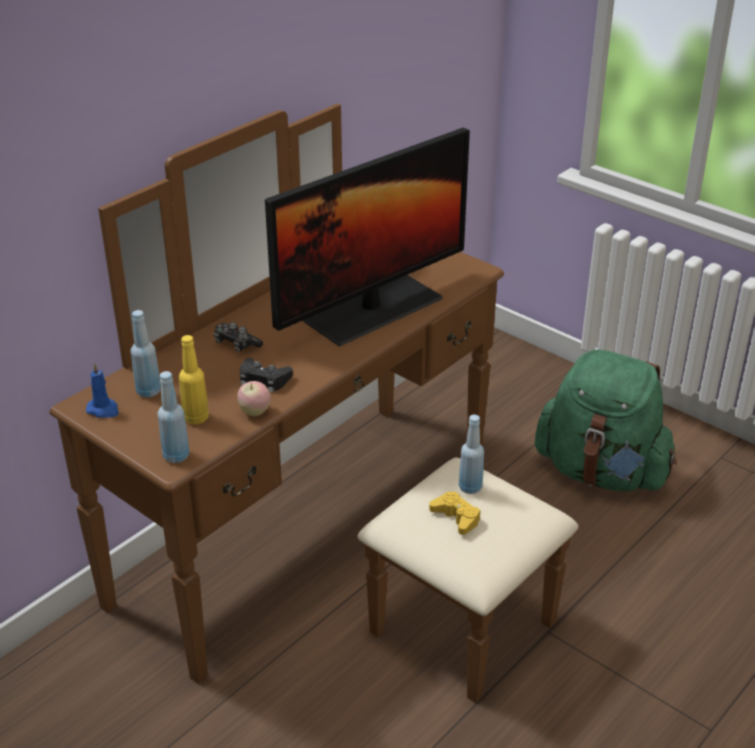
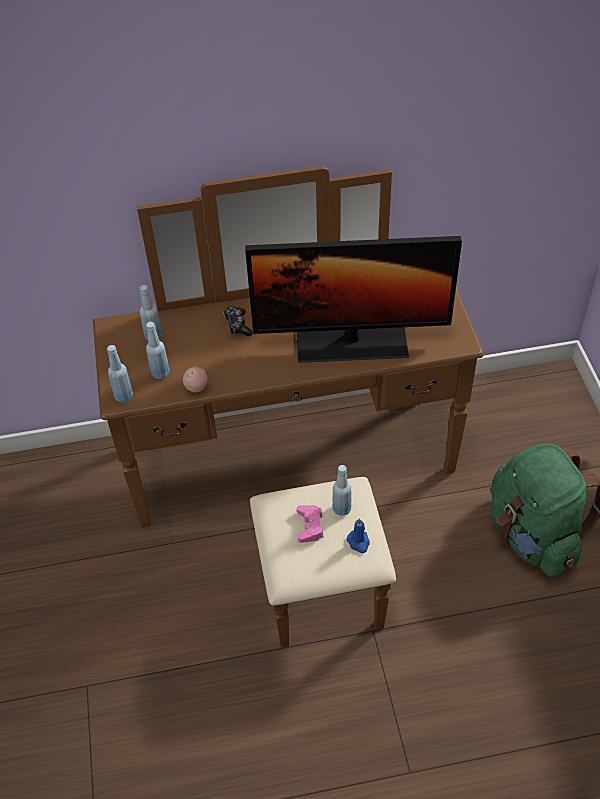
camera: 40 degrees right, 15 degrees up
(103, 410) = (117, 337): blue candle -> blue candle (359, 542)
(196, 418) = (160, 373): yellow bottle -> blue bottle
(264, 380) = (226, 365): black game controller -> none
(456, 517) = (310, 526): yellow game controller -> pink game controller

